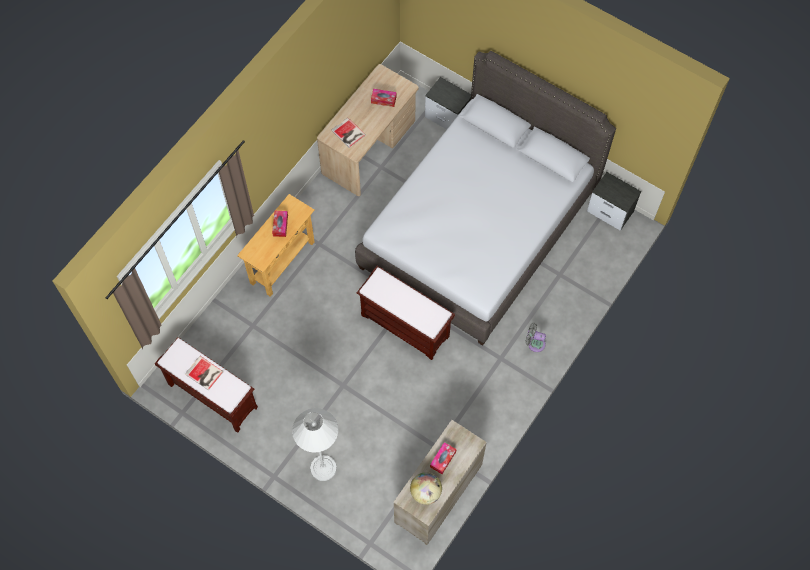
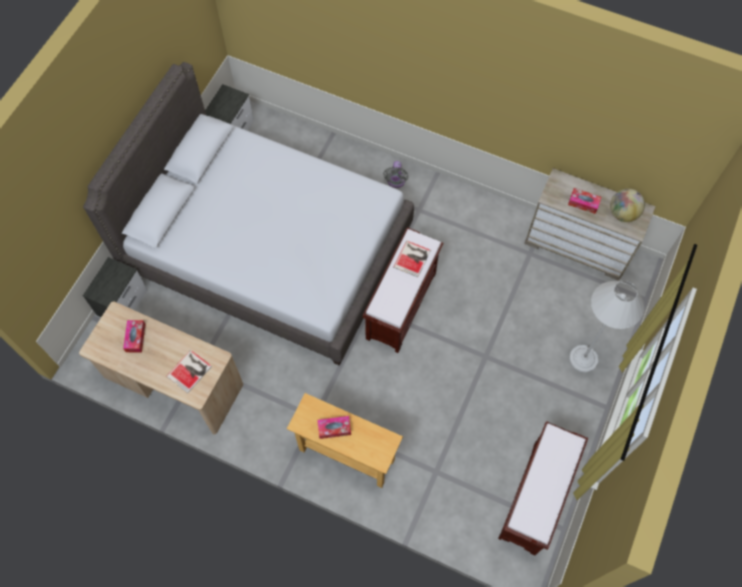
camera: 100 degrees left, 0 degrees up
(204, 374) = (547, 480): book -> book (413, 258)

